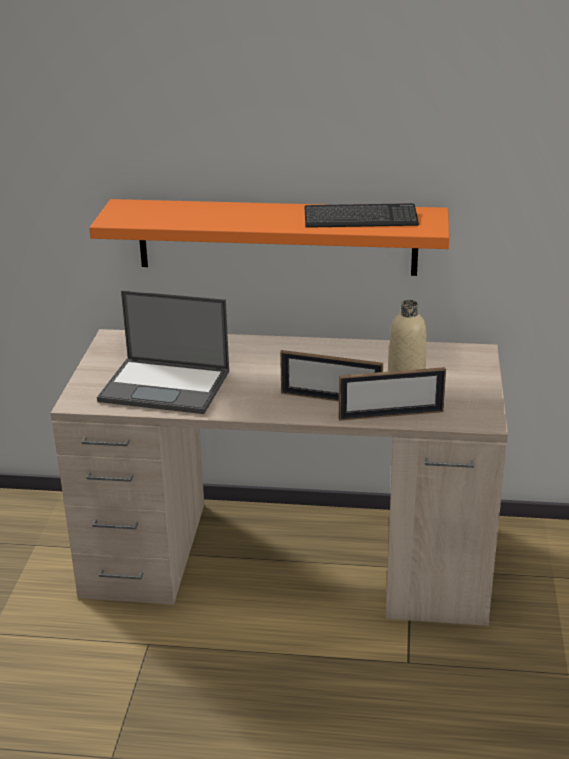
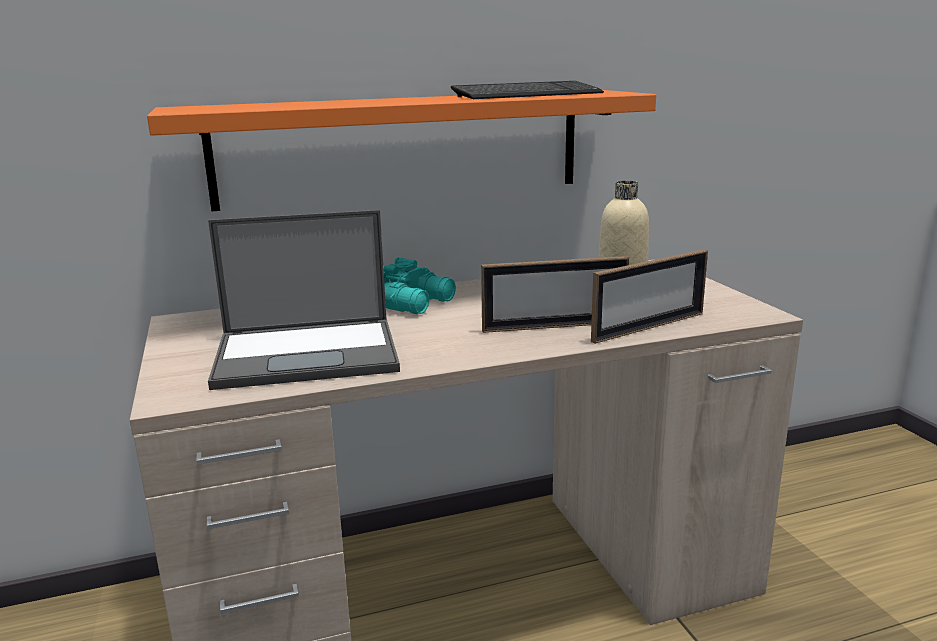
camera: 25 degrees left, 10 degrees down
(264, 354) = (415, 303): none -> turquoise binoculars

